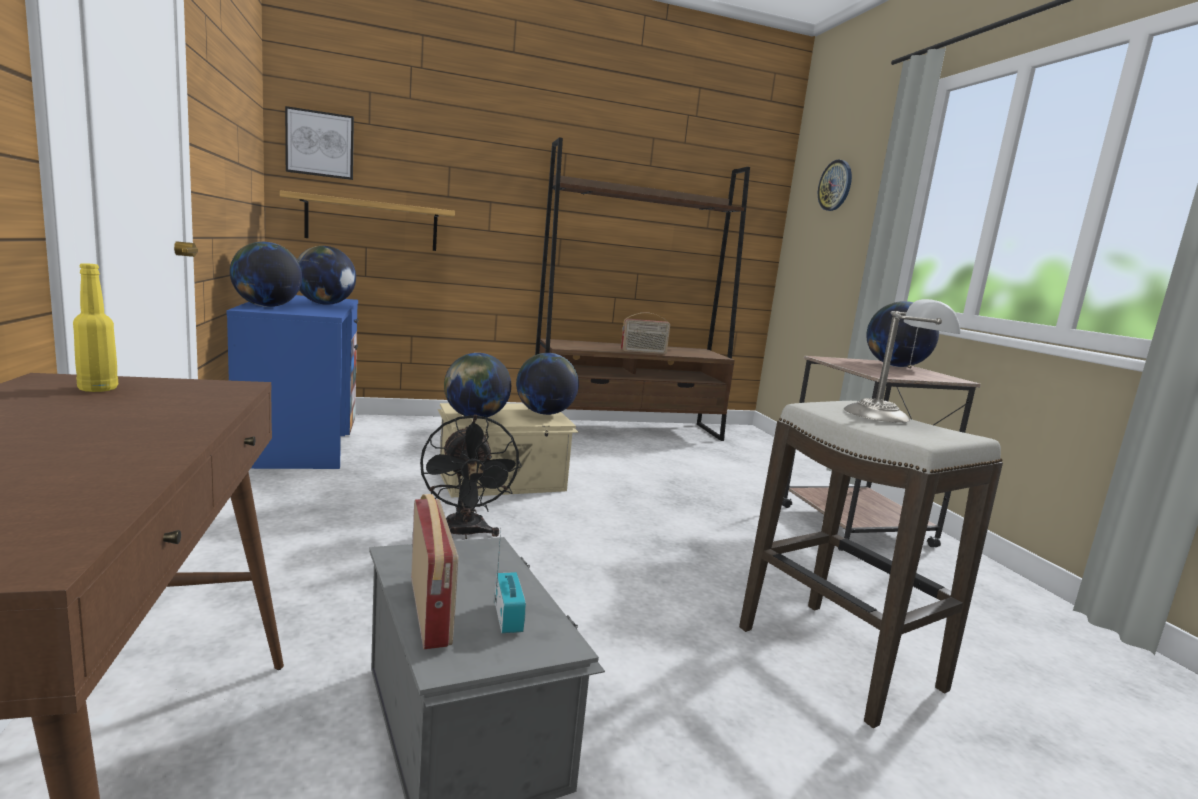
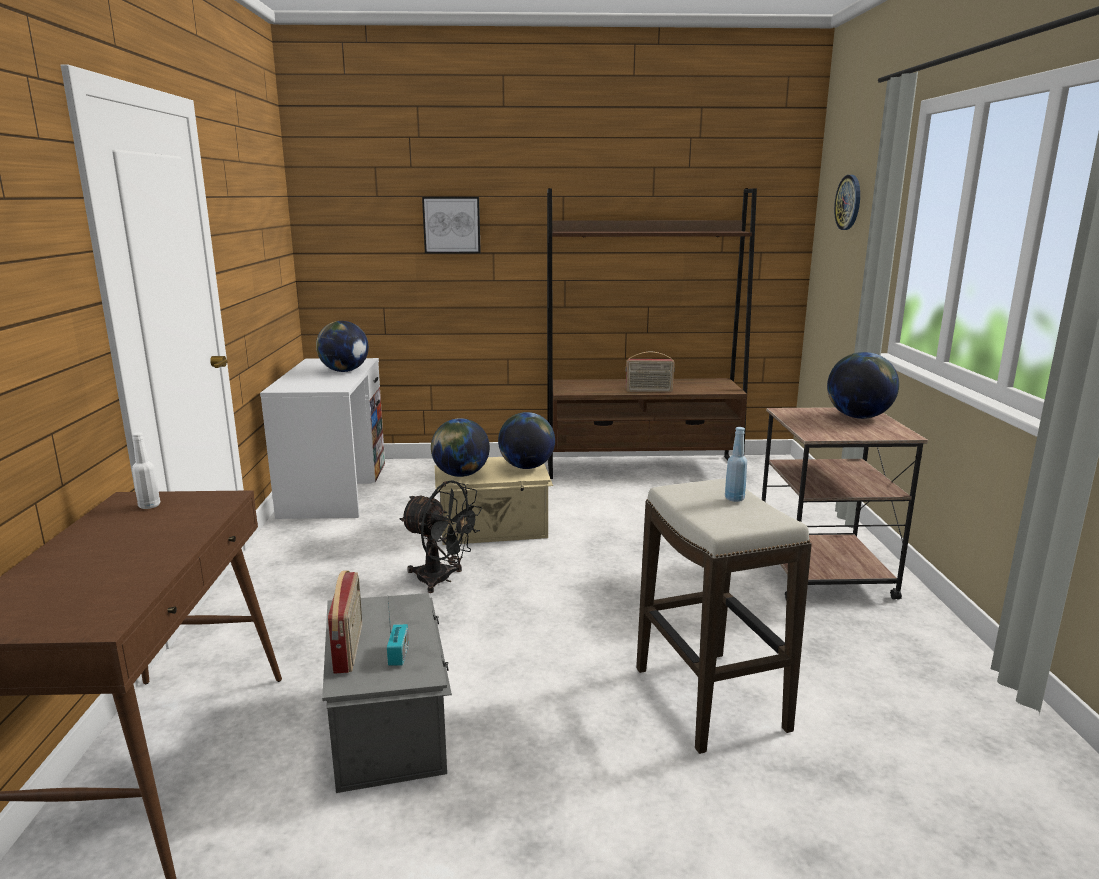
camera: 15 degrees right, 5 degrees up
(98, 389) = (149, 506): yellow bottle -> white bottle
(266, 306) = (293, 382): globe -> none
(301, 440) = (335, 489): blue desk -> white desk
(320, 144) = (336, 221): picture -> picture (451, 225)
(372, 223) = (387, 286): shelf -> none
(465, 534) = (442, 580): black fan -> black fan turned 60 degrees counterclockwise
(890, 416) = (734, 499): white table lamp -> blue bottle

